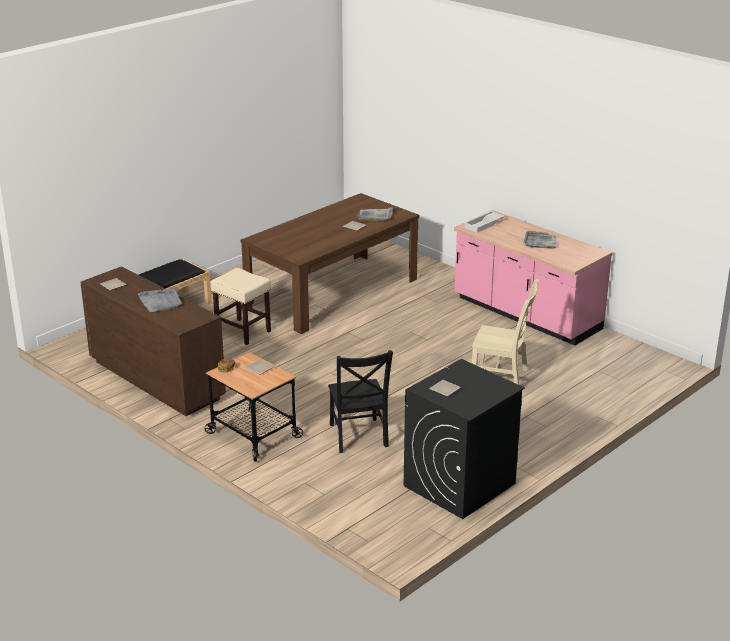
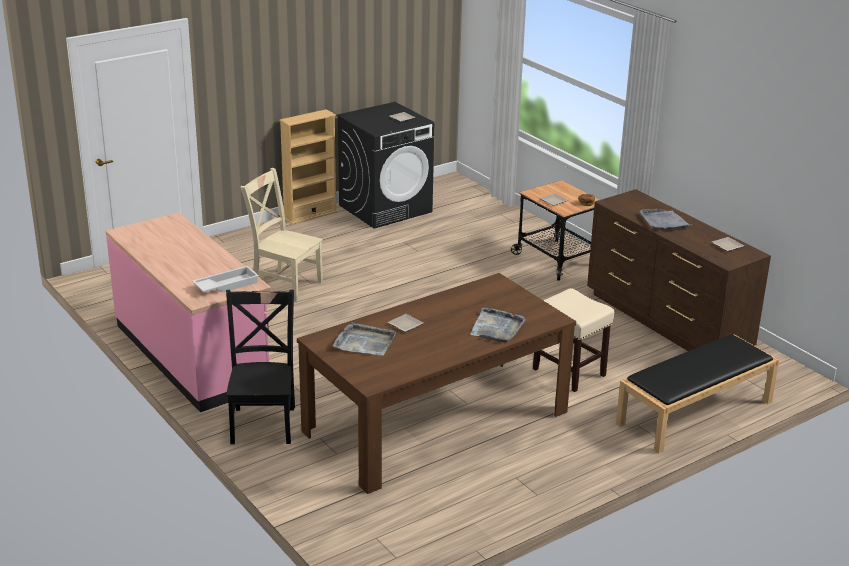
camera: 170 degrees left, 0 degrees up
(358, 437) = (458, 248): black chair -> black chair (263, 423)
(537, 463) = (310, 215): none -> beige bookcase
(540, 242) = (178, 251): grey tray -> grey tray (497, 328)

